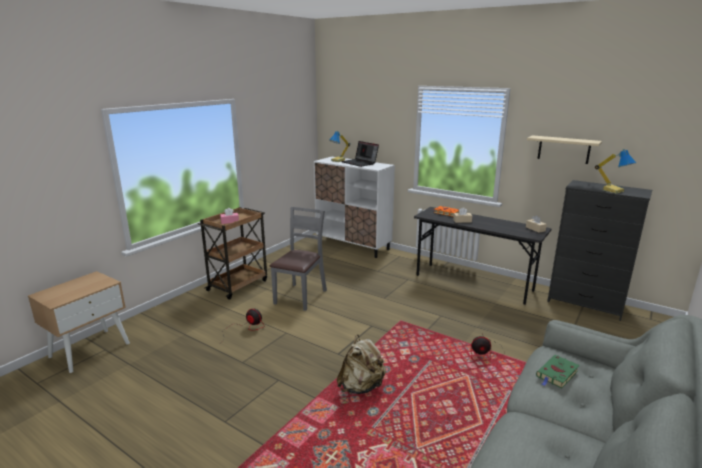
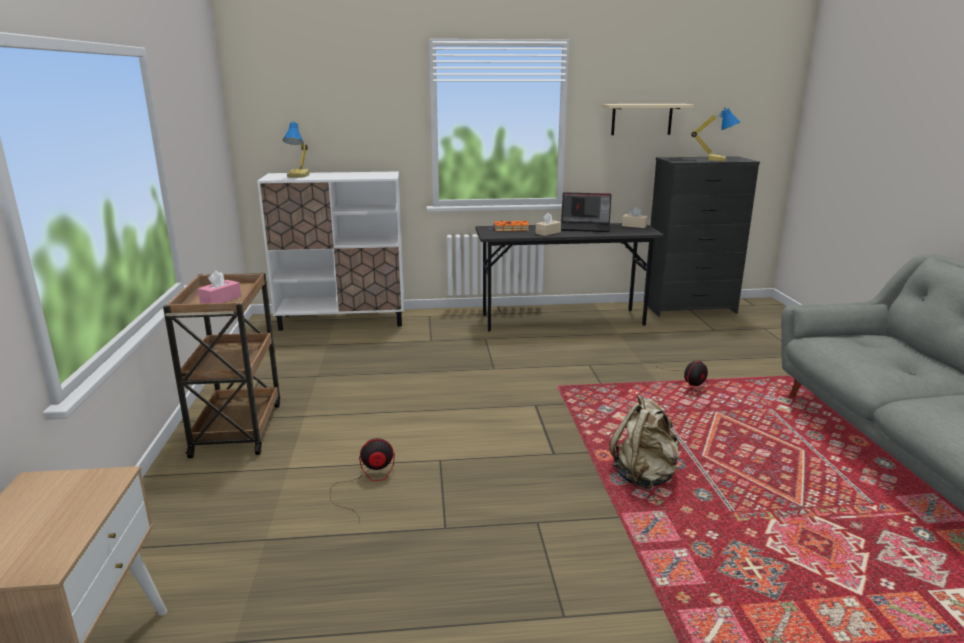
camera: 40 degrees left, 0 degrees up
(300, 296) = (377, 407): grey chair -> none
(360, 163) = (343, 174): laptop -> laptop (585, 227)
(557, 374) = (865, 354): green book -> none

